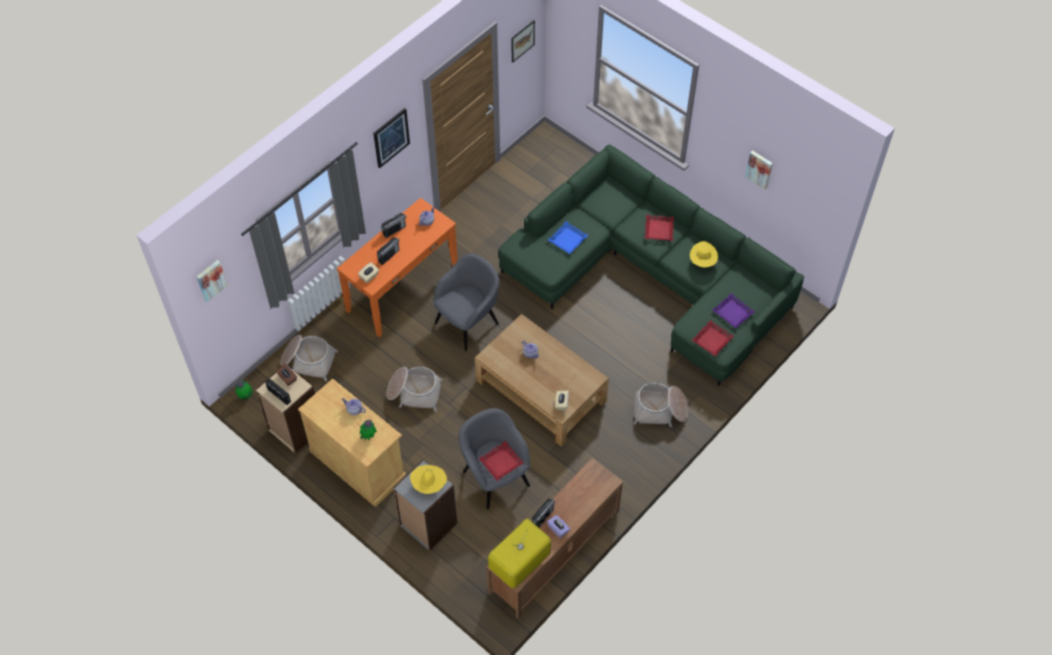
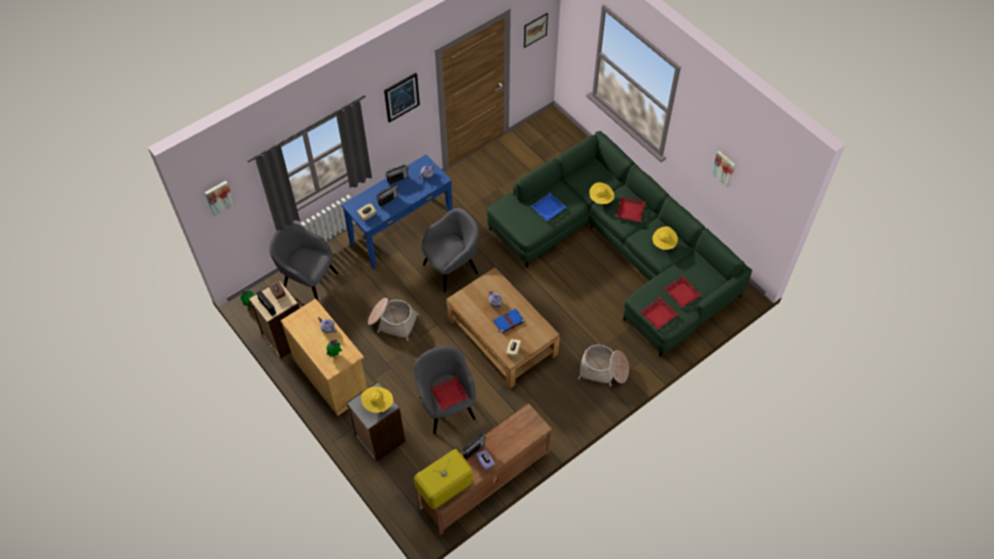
camera: 10 degrees right, 0 degrees up
(308, 361) = (309, 281): basket -> grey armchair
(402, 288) = (401, 231): orange console table -> blue console table
(549, 372) = (508, 321): none -> blue book
(623, 222) = (600, 200): none -> yellow hat
(733, 312) = (682, 293): purple tray -> red tray

